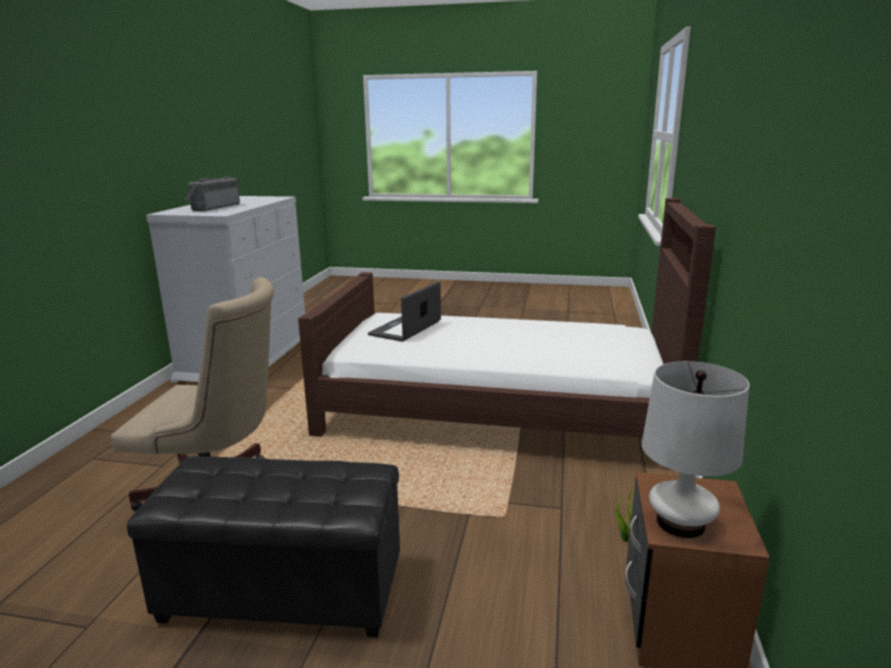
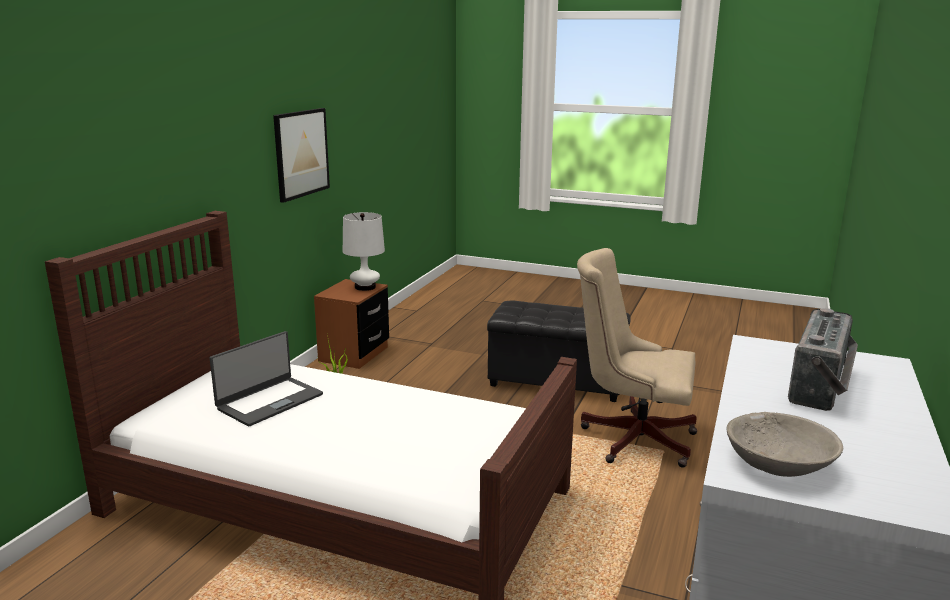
camera: 170 degrees left, 0 degrees up
(266, 198) = (779, 463): none -> grey bowl
(406, 328) = (441, 447): laptop -> laptop (269, 401)
(794, 213) = (301, 153): none -> picture

